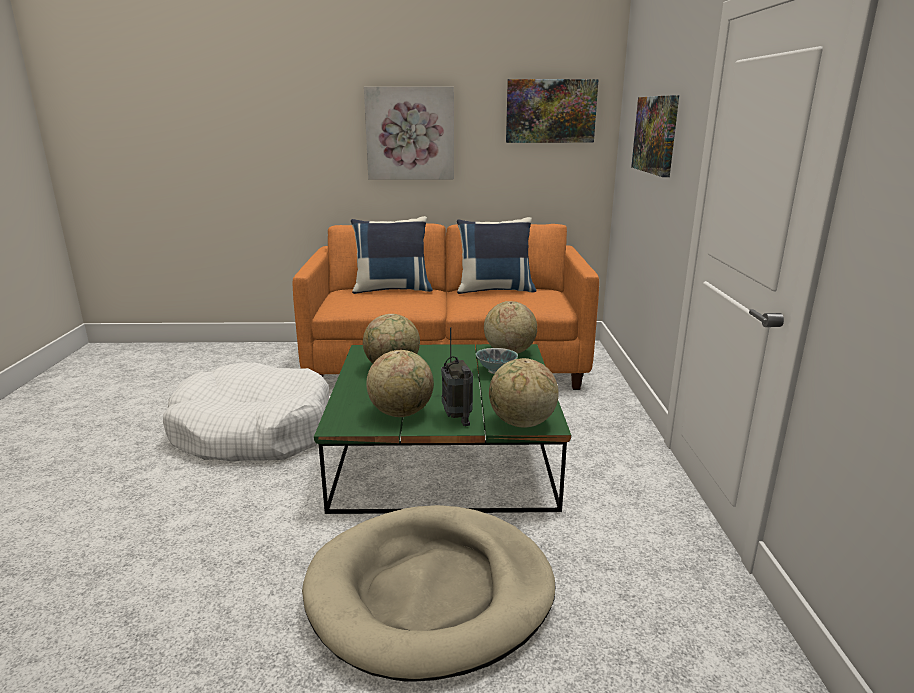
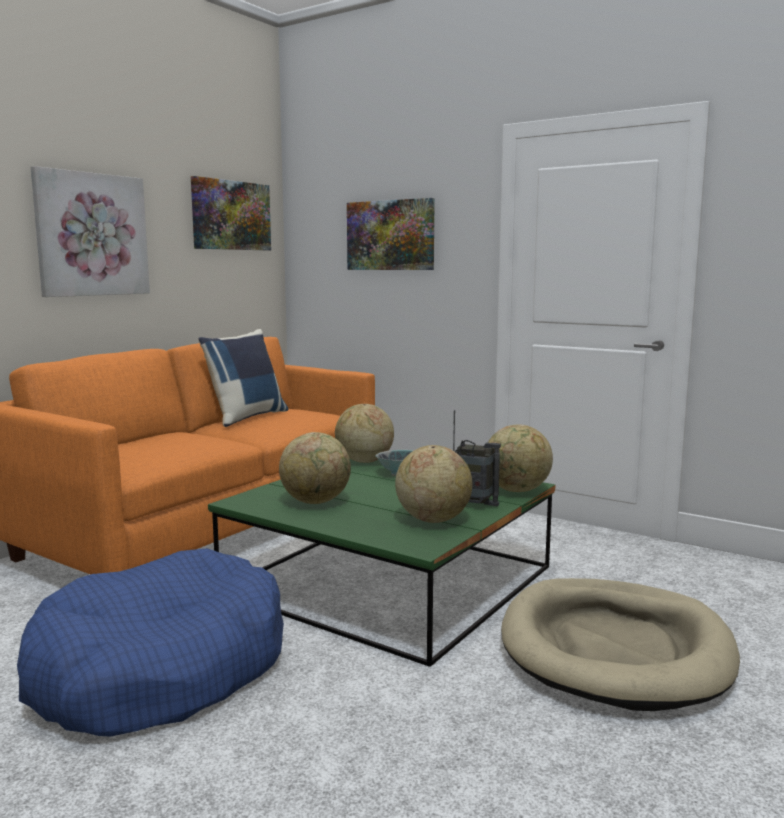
camera: 55 degrees left, 10 degrees down
(253, 431) = (160, 669): white dog bed -> blue dog bed
(392, 289) = (142, 440): blue pillow -> none

